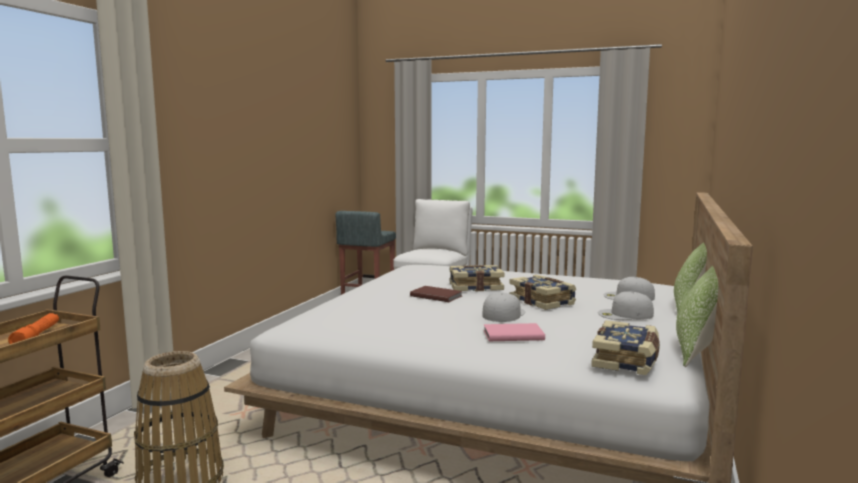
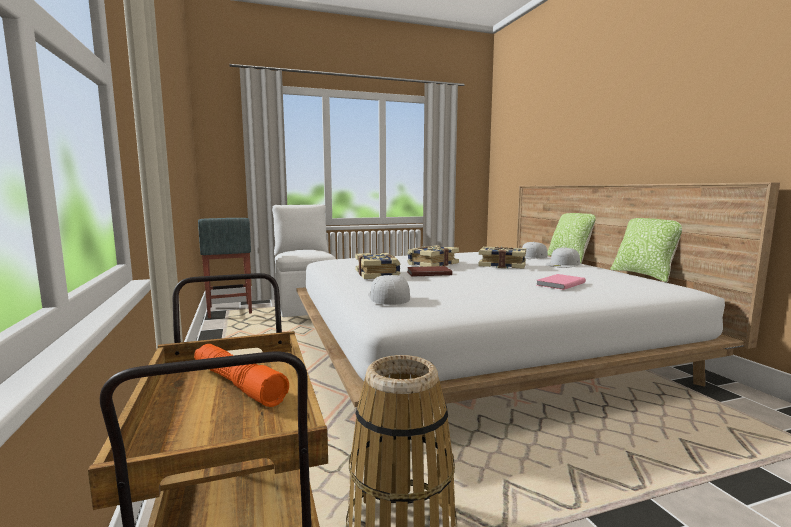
camera: 40 degrees left, 0 degrees up
(503, 314) = (509, 275): white cap -> white cap (388, 297)
(627, 360) = (651, 283): book -> book (378, 274)

